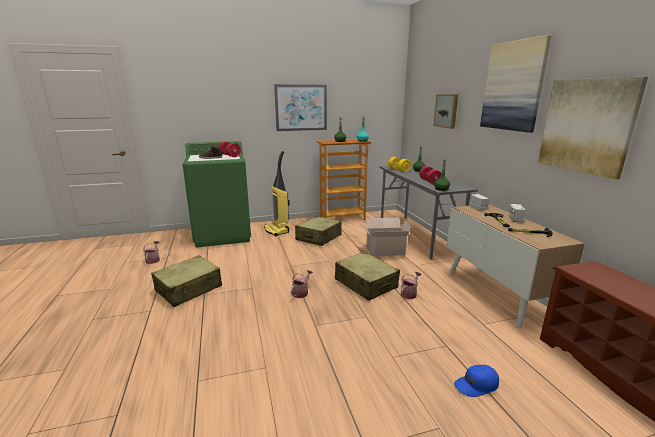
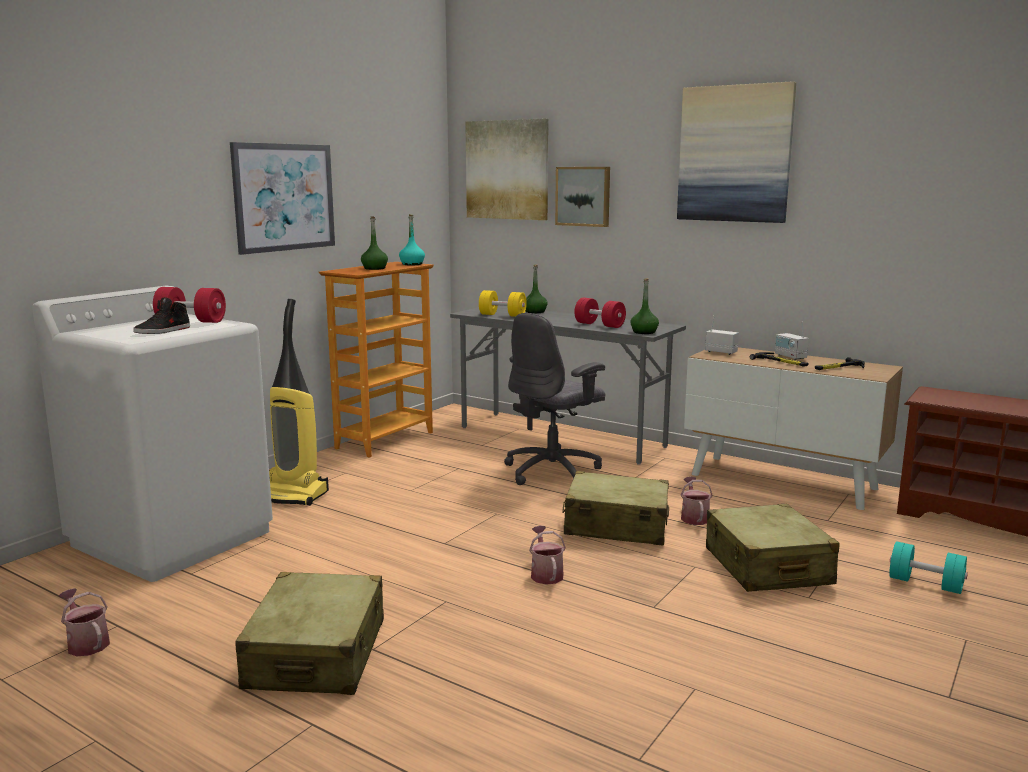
camera: 40 degrees left, 5 degrees down
(223, 234) = (173, 538): green washing machine -> white washing machine
(318, 238) = (405, 484): beige suitcase -> beige suitcase (767, 567)
(384, 250) = (553, 471): cardboard box -> grey office chair
(476, 385) = (925, 584): blue cap -> turquoise dumbbell
(586, 126) = (873, 208): picture -> picture (507, 170)

